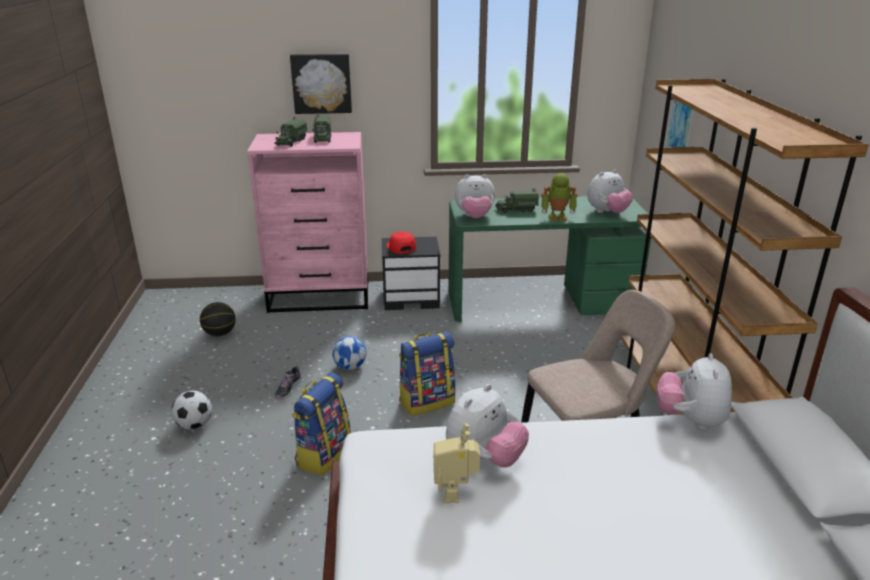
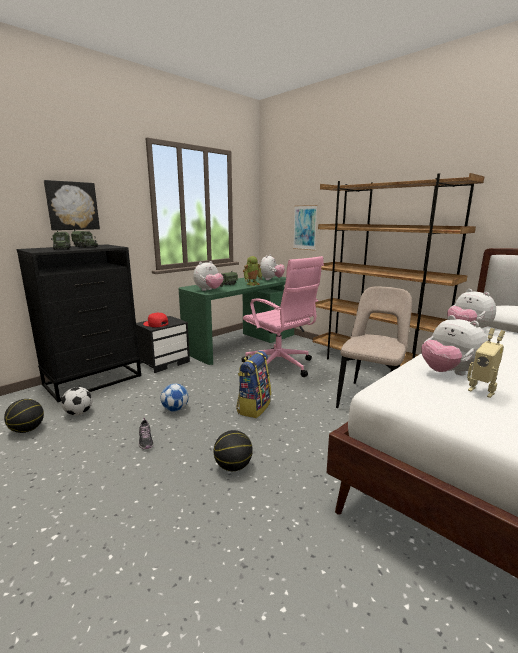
camera: 40 degrees left, 10 degrees down
(195, 425) = (90, 503): football -> football (79, 413)
(320, 297) = (94, 380): pink dresser -> black dresser
(323, 454) = (233, 466): backpack -> basketball
(484, 459) = (448, 373): plush toy -> plush toy turned 150 degrees clockwise
(539, 358) = (280, 366): none -> pink office chair

